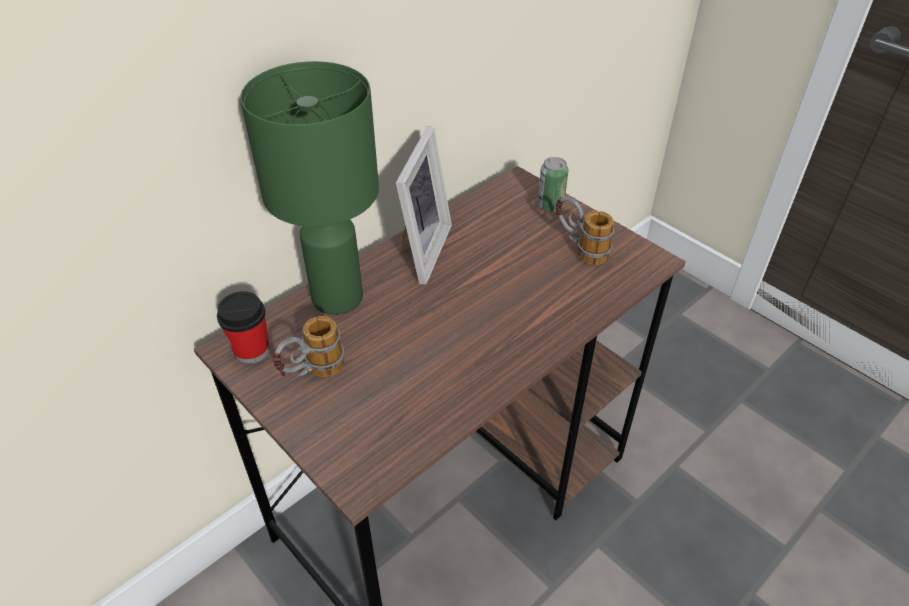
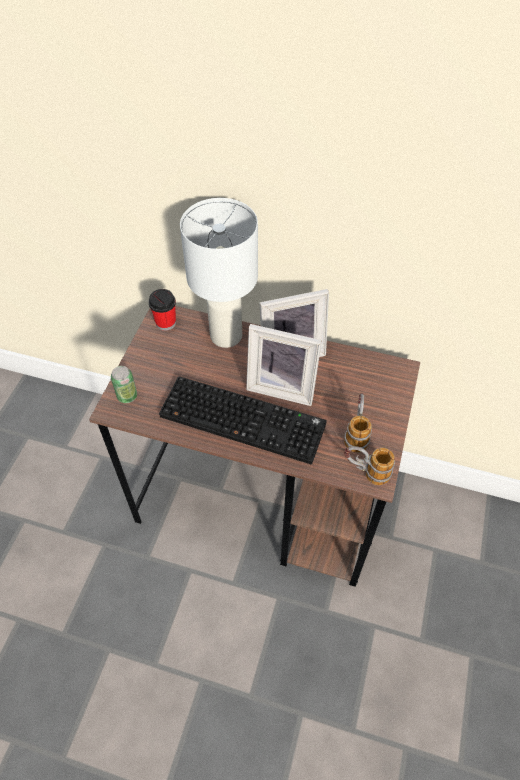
camera: 60 degrees right, 10 degrees up
(312, 373) = (166, 355): mug -> mug (365, 472)
(338, 296) = (227, 335): green table lamp -> white table lamp
(466, 280) = (282, 386): none -> picture frame
(491, 334) = (245, 419): none -> keyboard
(550, 205) = (389, 398): can -> can (127, 396)

